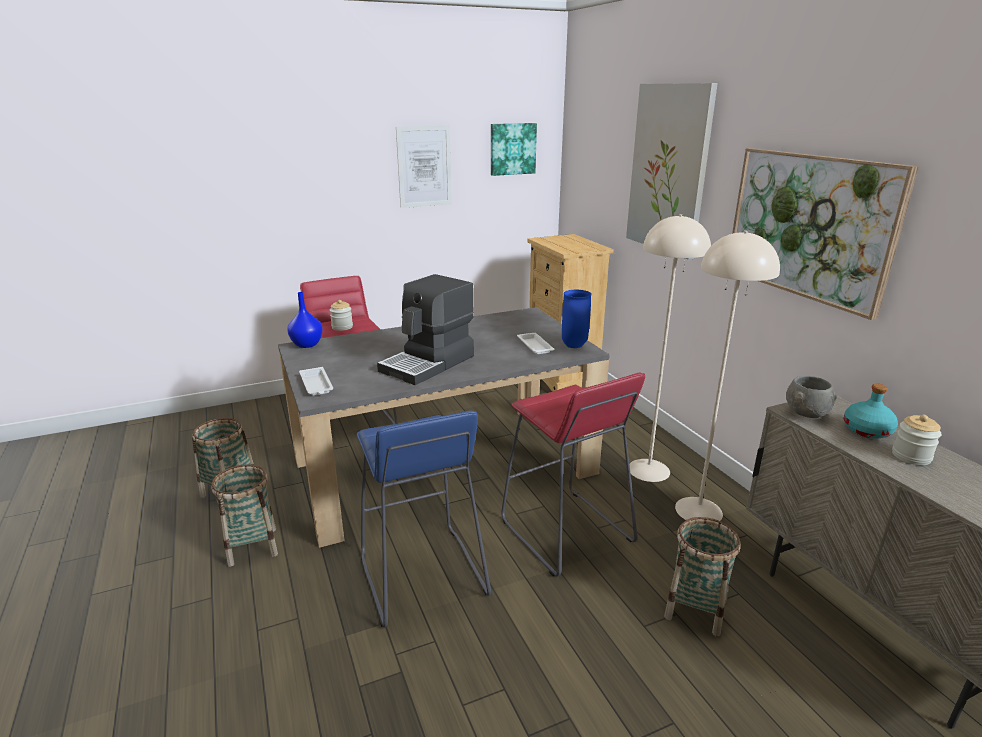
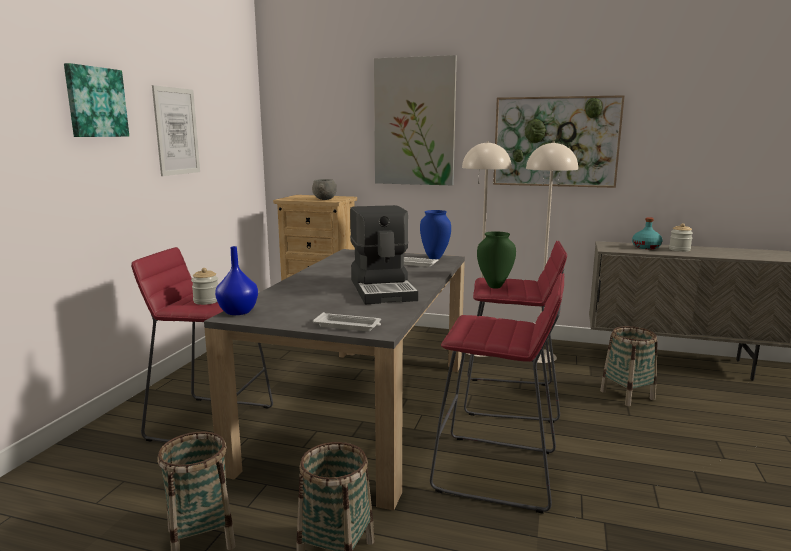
camera: 50 degrees left, 10 degrees down
(421, 576) = (497, 472): blue stool -> red stool
(512, 149) = (234, 118): picture -> picture (95, 102)
(551, 400) = (494, 286): none -> green vase
(805, 414) = (616, 249): grey bowl -> grey bowl (324, 199)

